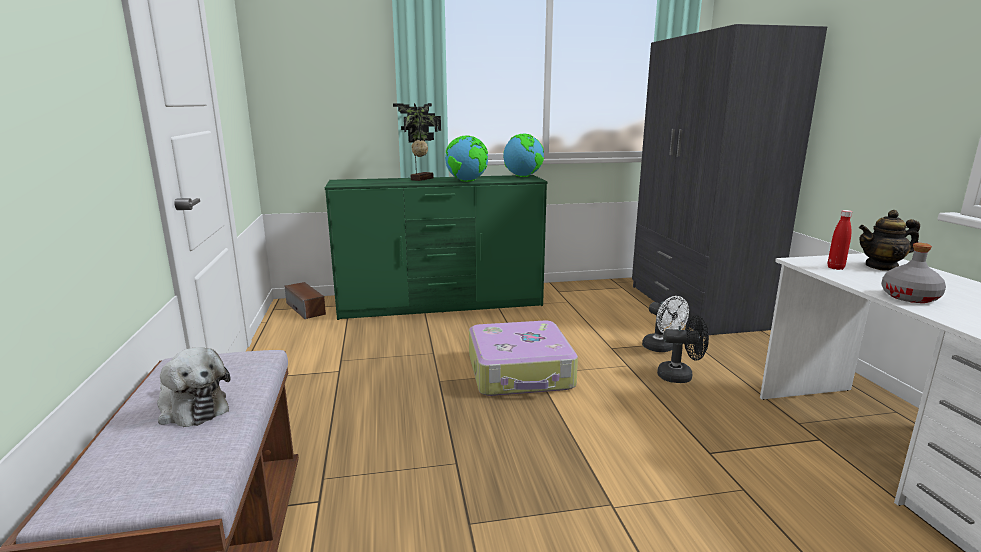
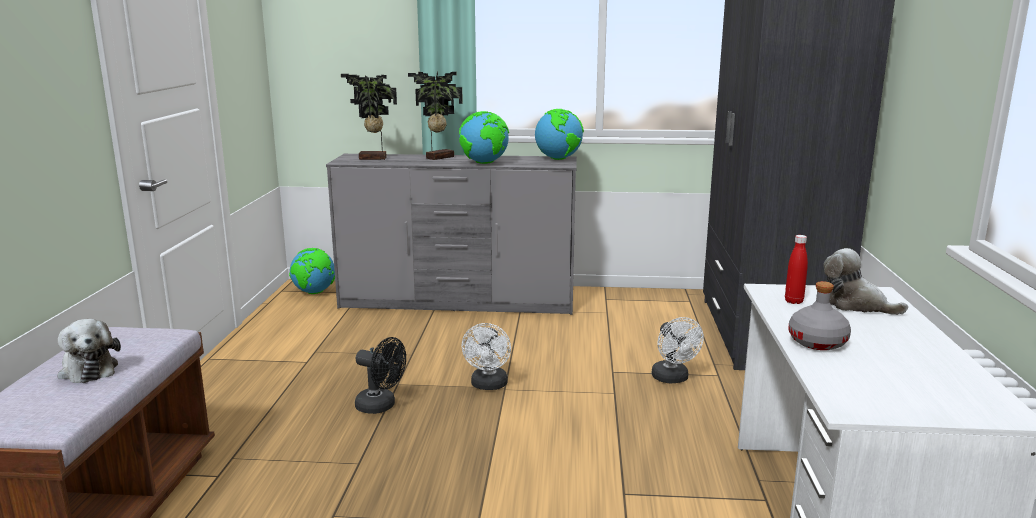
camera: 15 degrees right, 0 degrees up
(306, 308) = (314, 293): speaker -> globe
(363, 182) = (373, 159): none -> potted plant
(441, 304) = (458, 302): green dresser -> grey dresser
(521, 372) = (488, 386): suitcase -> white fan
(680, 376) = (666, 412): black fan -> black fan (381, 406)
(882, 266) = (855, 305): teapot -> plush toy

